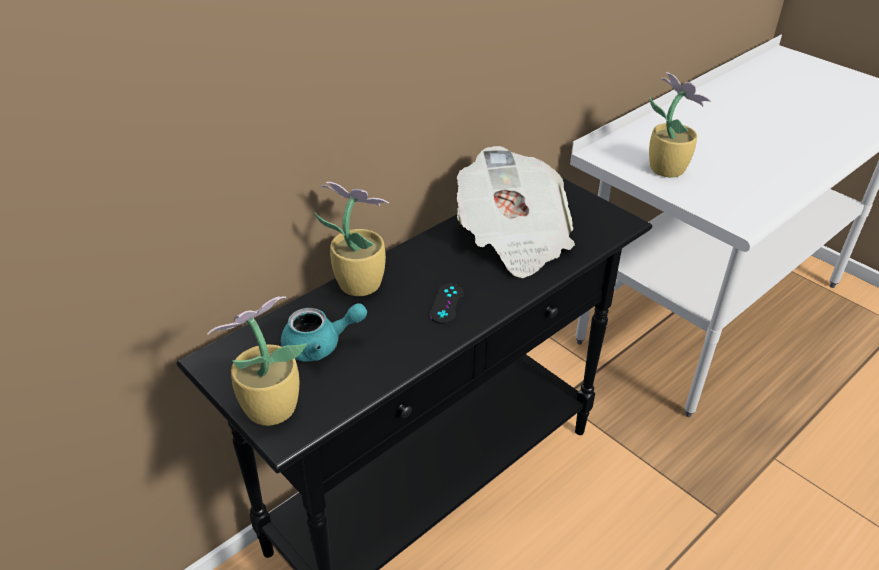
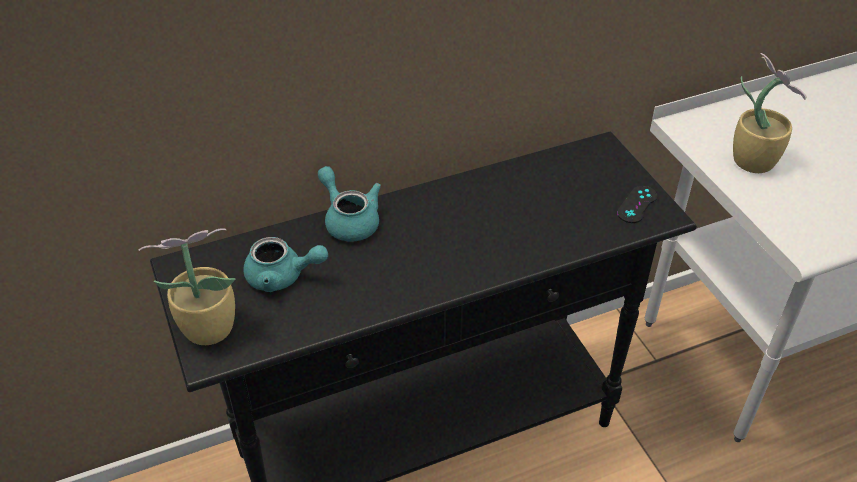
camera: 20 degrees right, 5 degrees up
(358, 283) = (349, 220): potted plant -> turquoise teapot
(446, 304) = (424, 263): black game controller -> black game controller (637, 204)
(513, 238) = (531, 207): newspaper -> none

